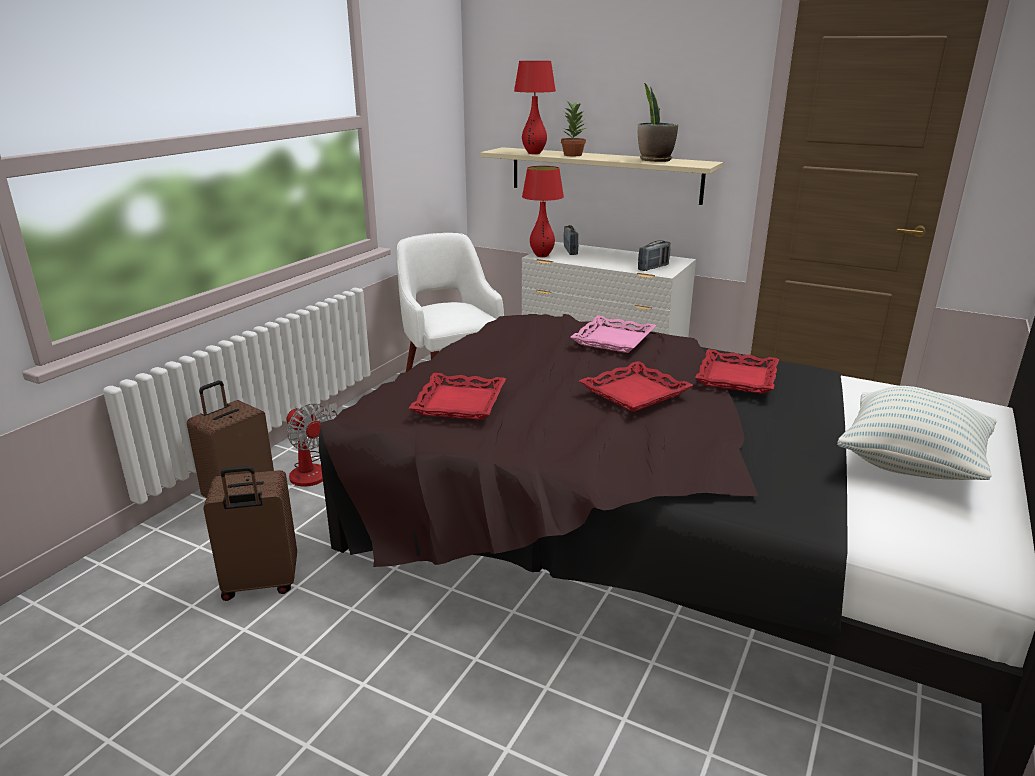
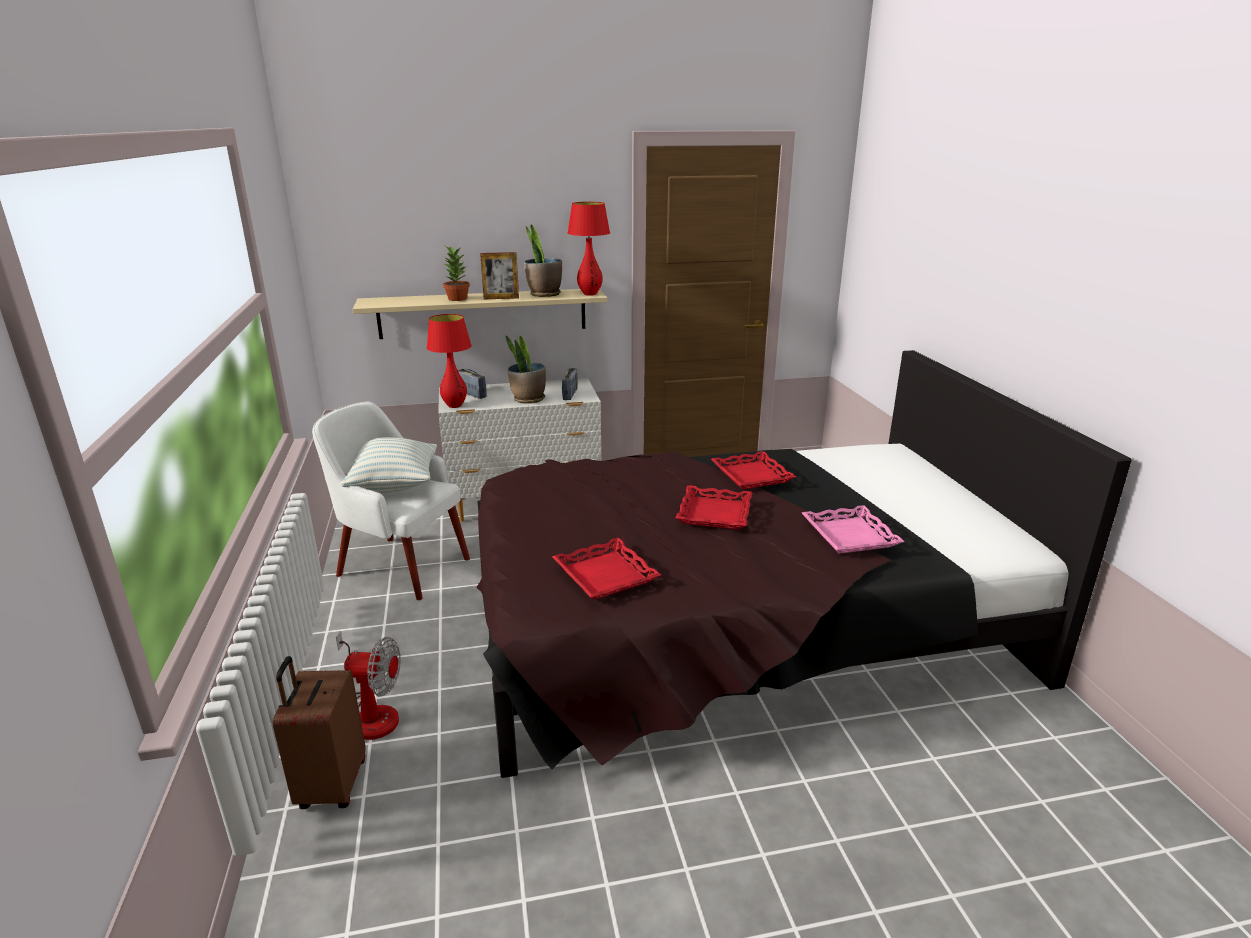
camera: 40 degrees left, 0 degrees up
(260, 584) = (479, 851): brown suitcase -> none
(534, 153) = (415, 302): red table lamp -> red table lamp (590, 294)
(609, 158) = (501, 298): none -> picture frame
(609, 263) = (528, 399): none -> potted plant
(614, 340) = (627, 472): pink tray -> pink tray (850, 535)
(910, 464) = (917, 503): pillow -> pillow (394, 485)

